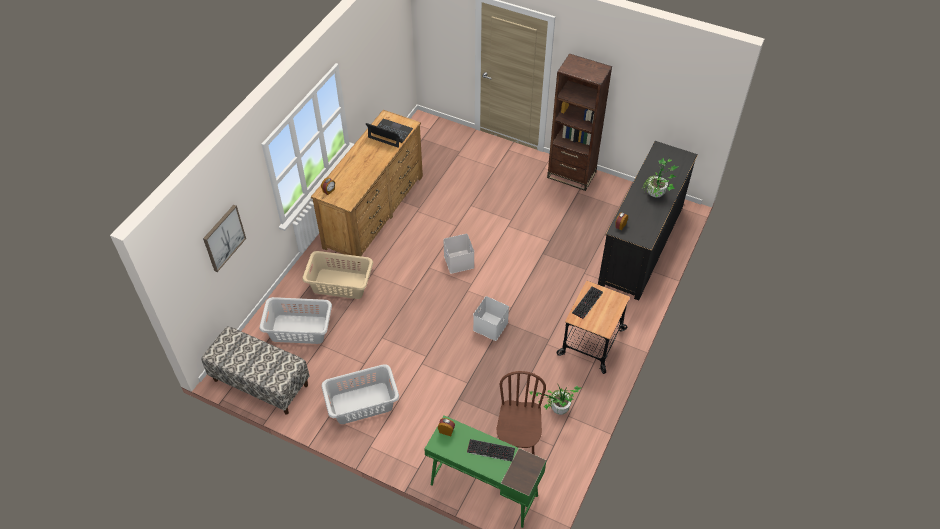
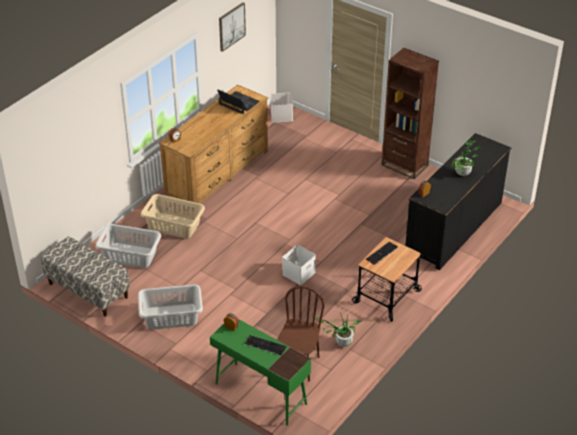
camera: 10 degrees right, 10 degrees down
(223, 237) = (76, 155): picture -> picture (231, 26)
(458, 261) = (282, 220): white storage box -> white storage box (281, 115)

